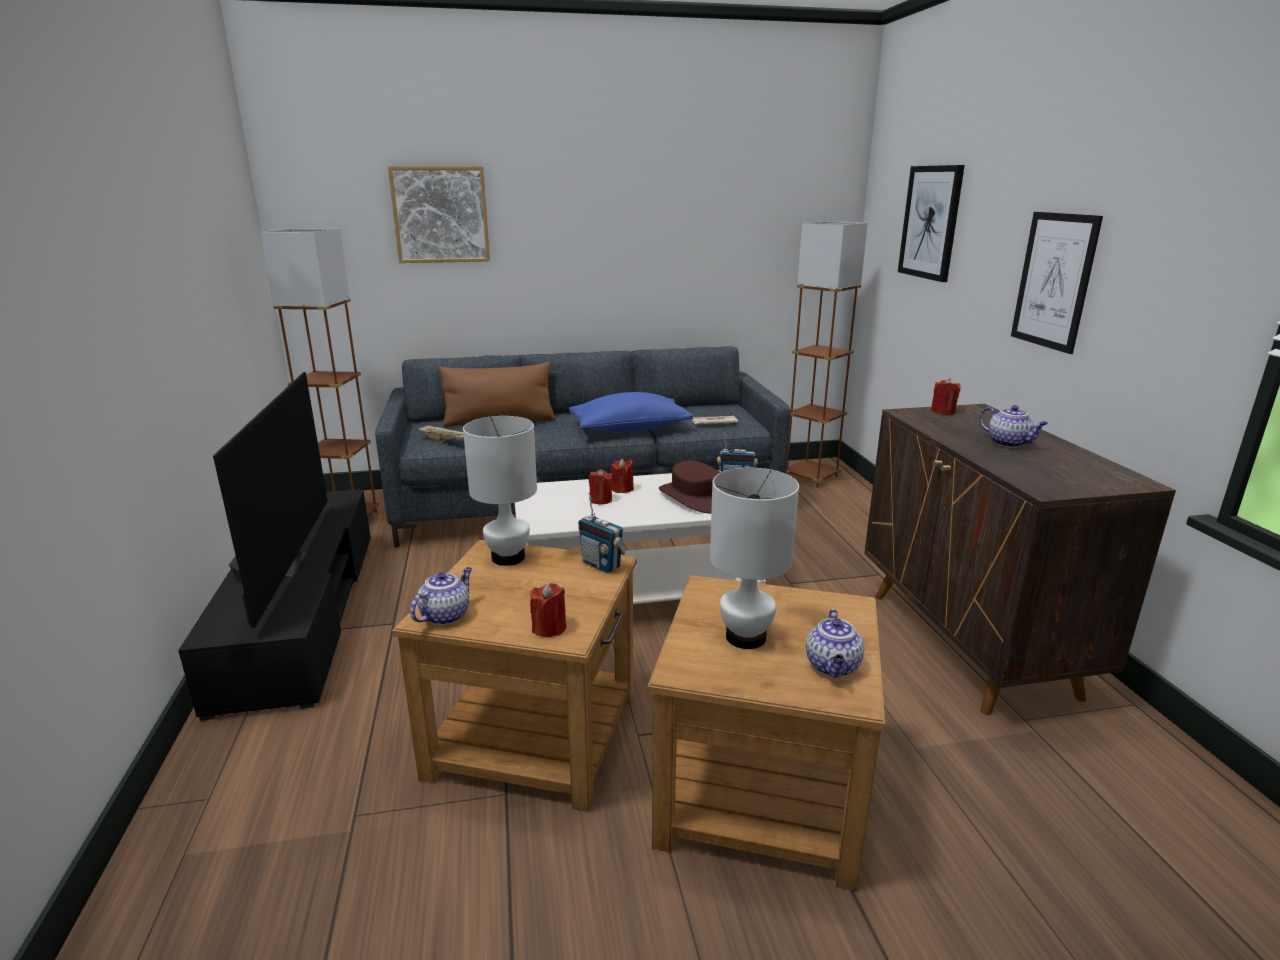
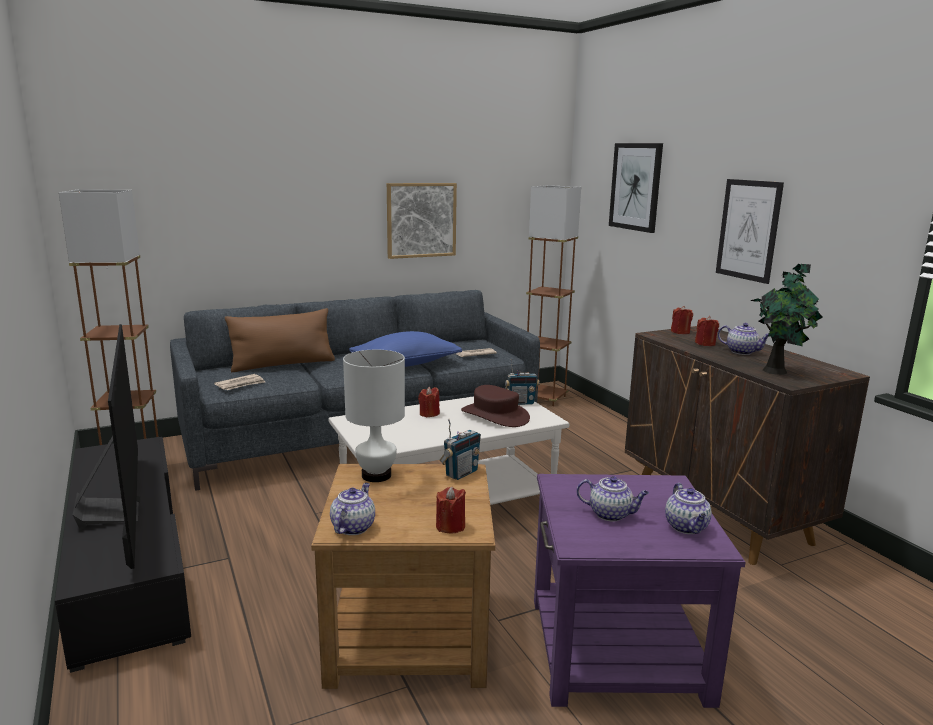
camera: 15 degrees left, 5 degrees down
(441, 215) = (218, 178): picture -> picture (421, 220)
(444, 441) = (241, 384): beige tray -> newspaper
(600, 500) = (416, 424): red candle -> red candle (705, 344)
(601, 565) = (461, 473): radio -> radio turned 75 degrees counterclockwise
(746, 637) = (611, 514): white table lamp -> teapot
(759, 793) = (616, 649): brown side table -> purple side table
(1039, 473) = (777, 371): none -> potted plant

